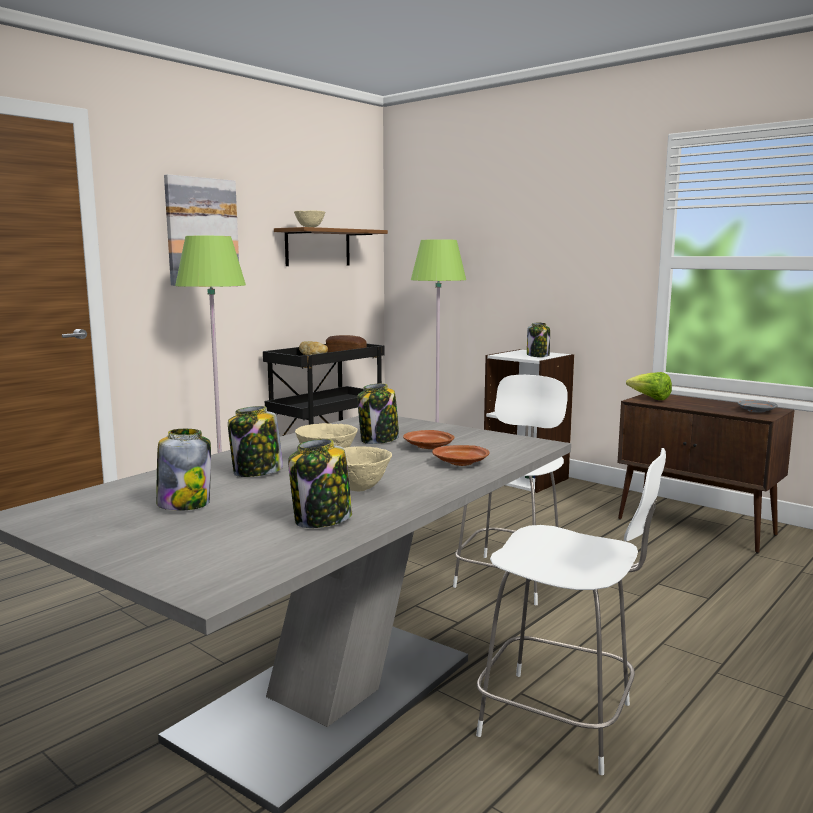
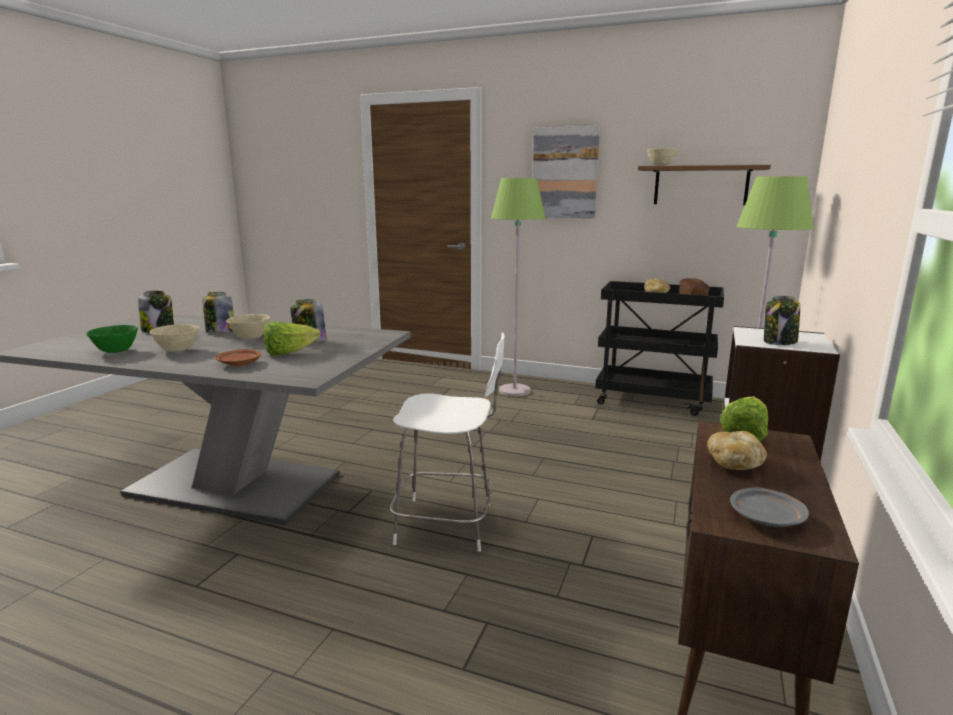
camera: 70 degrees right, 5 degrees up
(322, 520) = (115, 352): jar -> green bowl
(428, 447) = (289, 353): brown plate -> lettuce
(562, 721) = (194, 577): white chair -> none
(689, 405) = (735, 463): none -> bread

